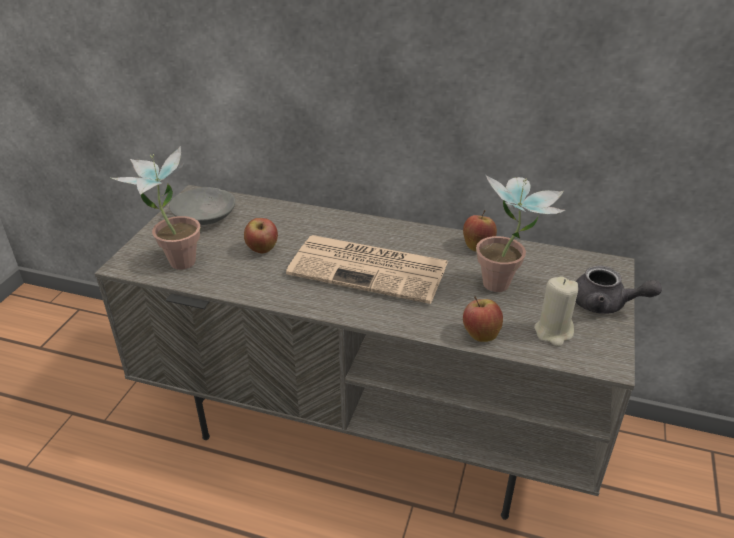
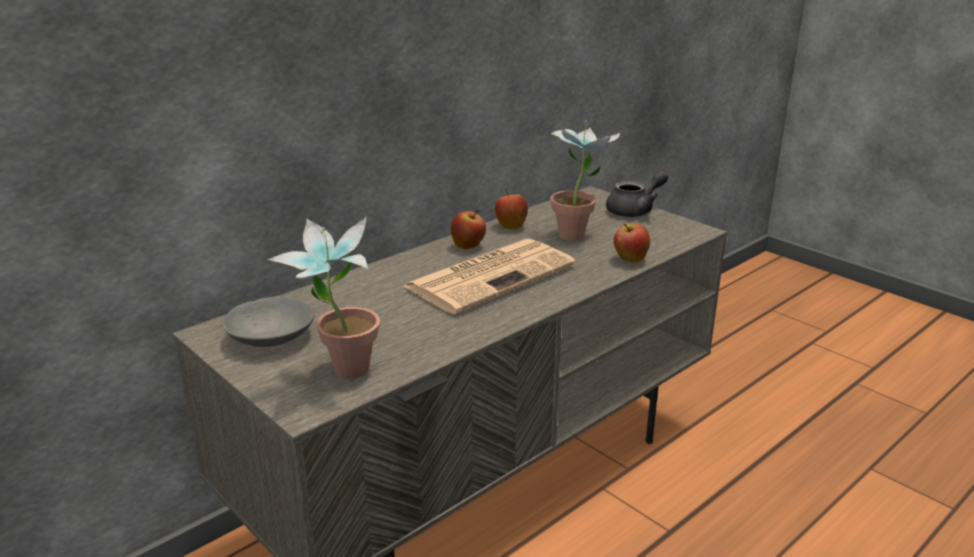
camera: 60 degrees left, 10 degrees down
(262, 250) = (390, 318): apple -> apple (468, 246)
(553, 332) = (650, 235): beige candle -> none

